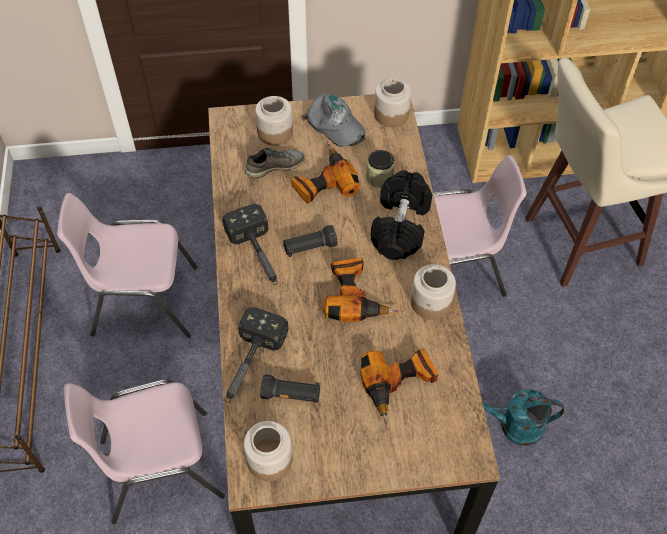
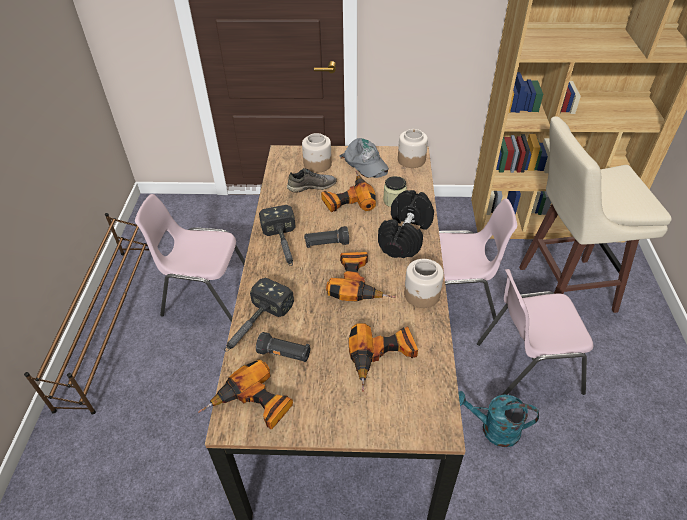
camera: 10 degrees right, 10 degrees down
(158, 467) = (186, 422): pink chair -> pink chair (526, 366)
(270, 459) = (253, 405): jar -> power drill

